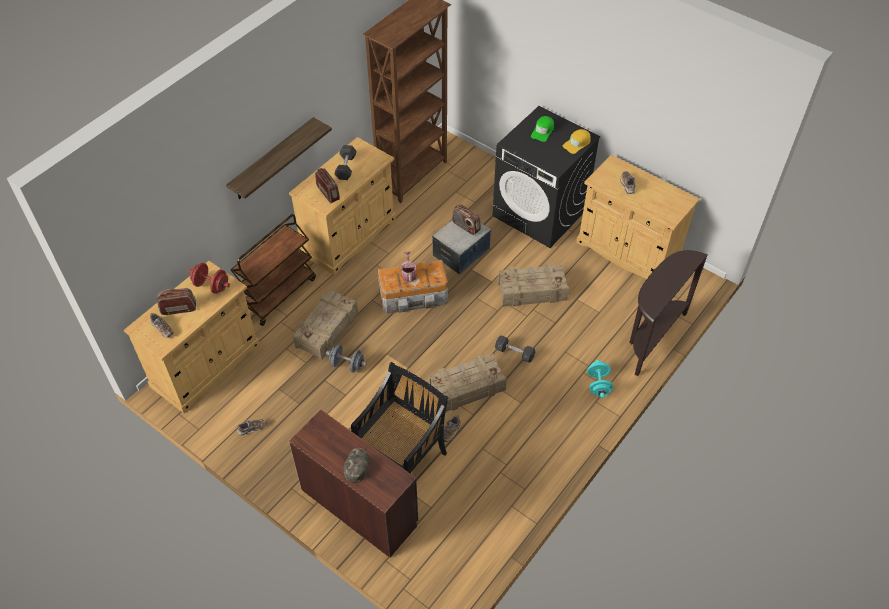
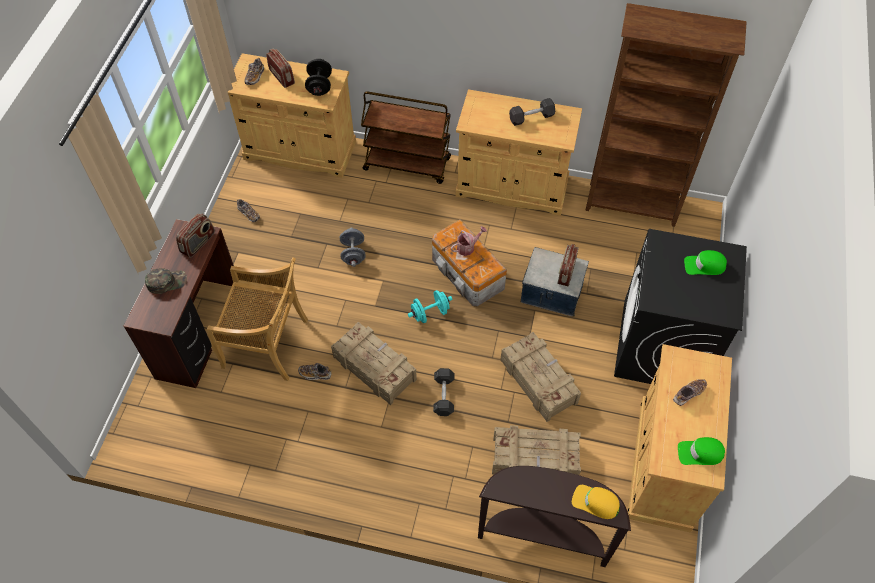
camera: 65 degrees right, 5 degrees up
(211, 285) = (319, 86): red dumbbell -> black dumbbell
(272, 160) = (458, 42): shelf -> none
(328, 193) = (486, 118): radio -> radio (198, 243)
(328, 329) = (386, 220): crate -> crate (535, 459)
(402, 457) = (267, 344): black chair -> beige chair
(577, 143) = (709, 309): yellow cap -> yellow cap (595, 502)
(598, 385) = (443, 498): turquoise dumbbell -> turquoise dumbbell (430, 313)
(671, 198) = (700, 453): none -> green cap

